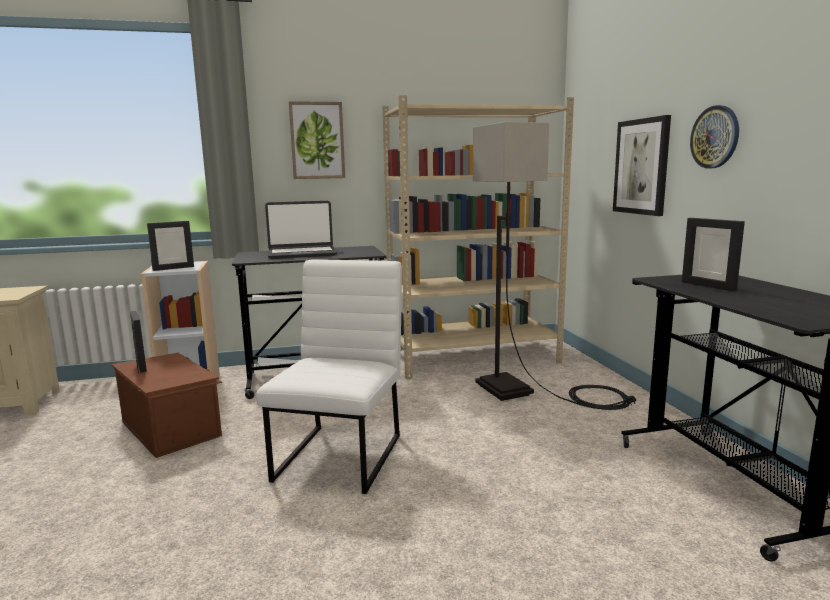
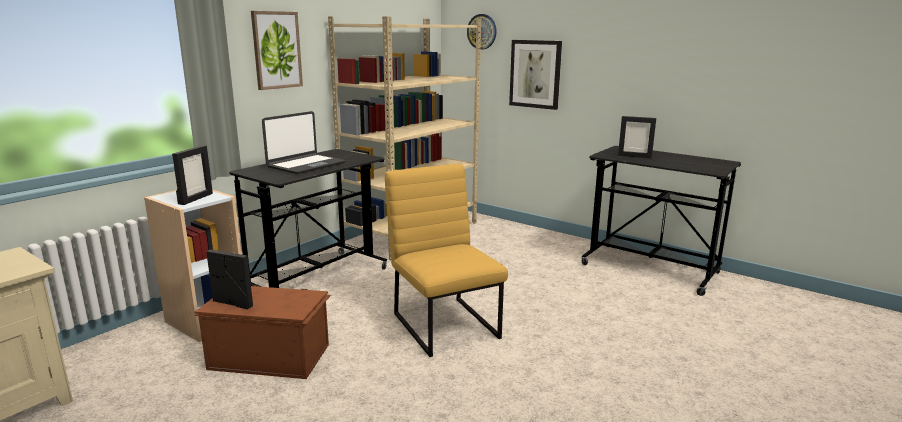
camera: 40 degrees left, 5 degrees up
(341, 455) = (444, 323): white chair -> yellow chair
(554, 394) = (505, 245): floor lamp -> none
(715, 137) = (601, 60): wall clock -> wall clock (482, 31)

